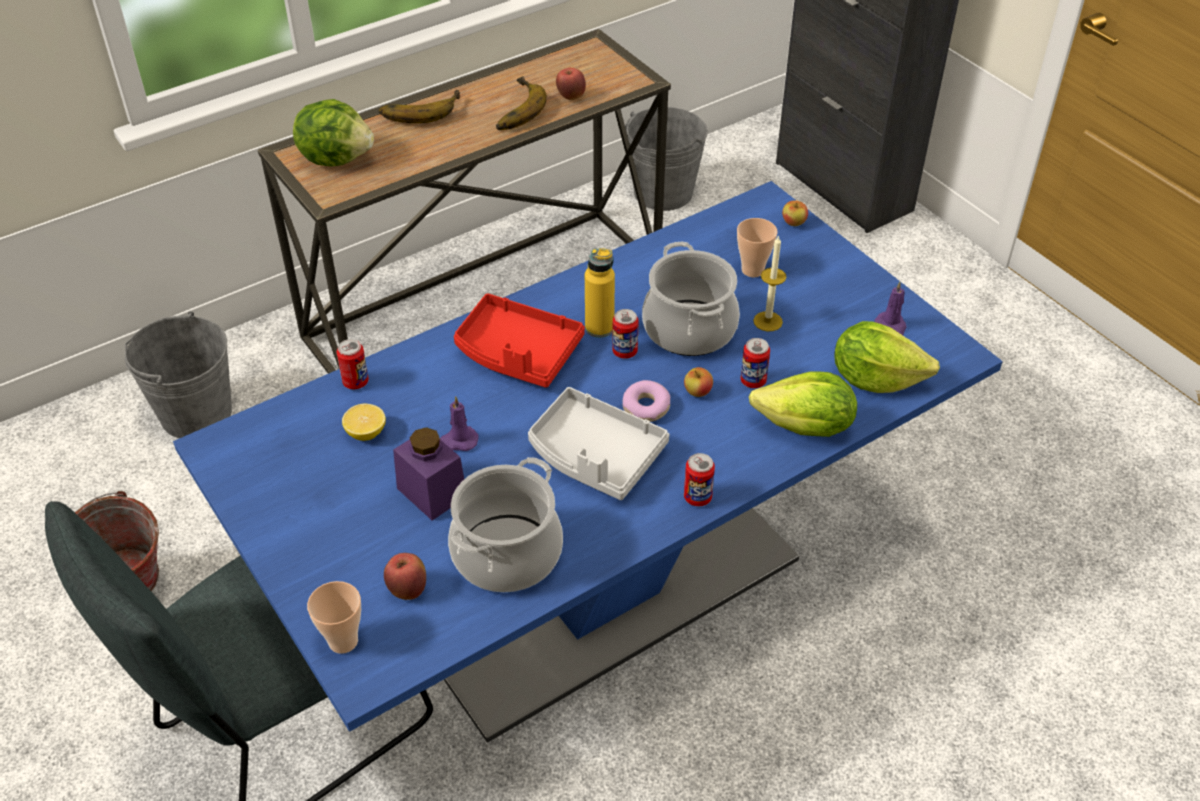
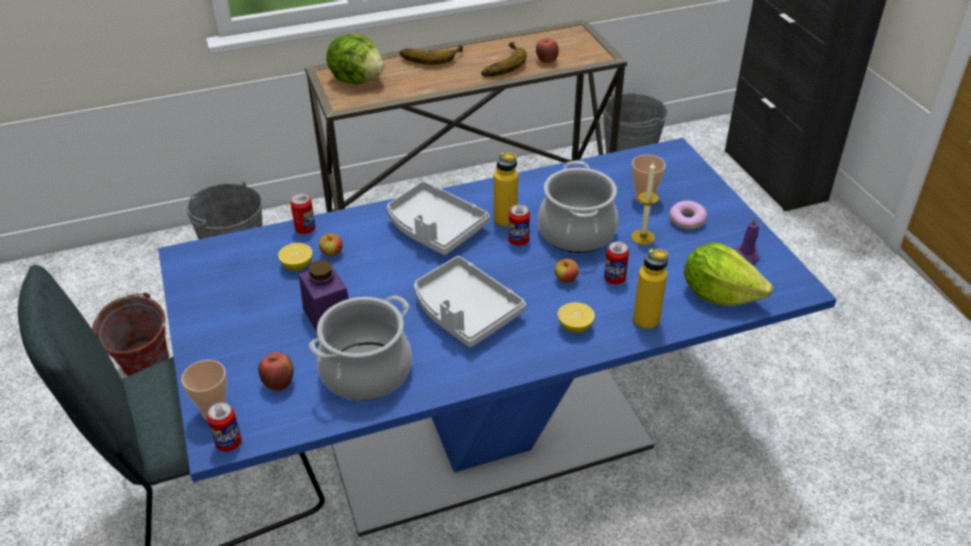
camera: 15 degrees right, 5 degrees down
(458, 440) = (364, 283): purple candle -> none
(517, 353) = (434, 229): red tray -> grey tray
(646, 407) = (519, 284): donut -> donut (686, 220)
(697, 497) = (535, 358): can -> can (229, 443)
(728, 450) = (575, 327): none -> lemon
(794, 223) = (690, 169): apple -> apple (332, 253)
(805, 427) = (646, 321): lettuce -> yellow bottle

